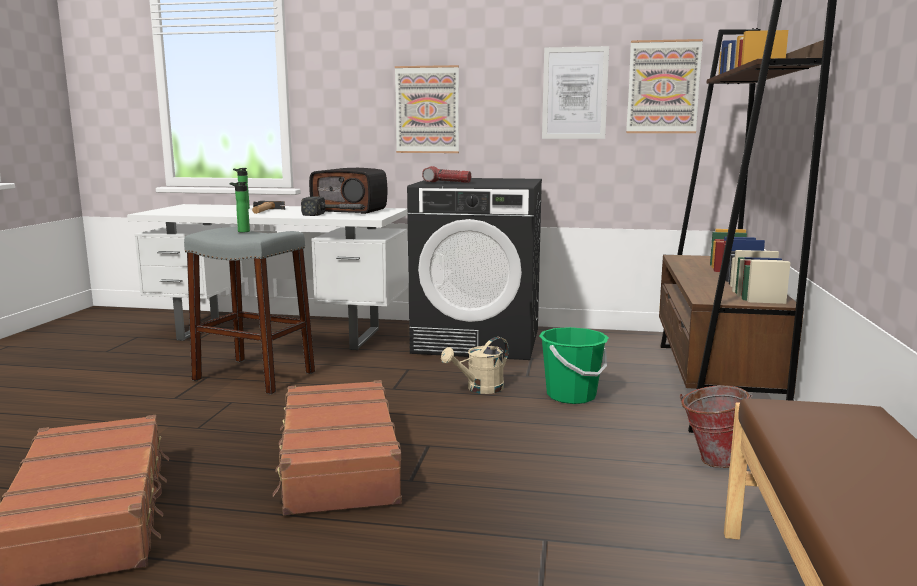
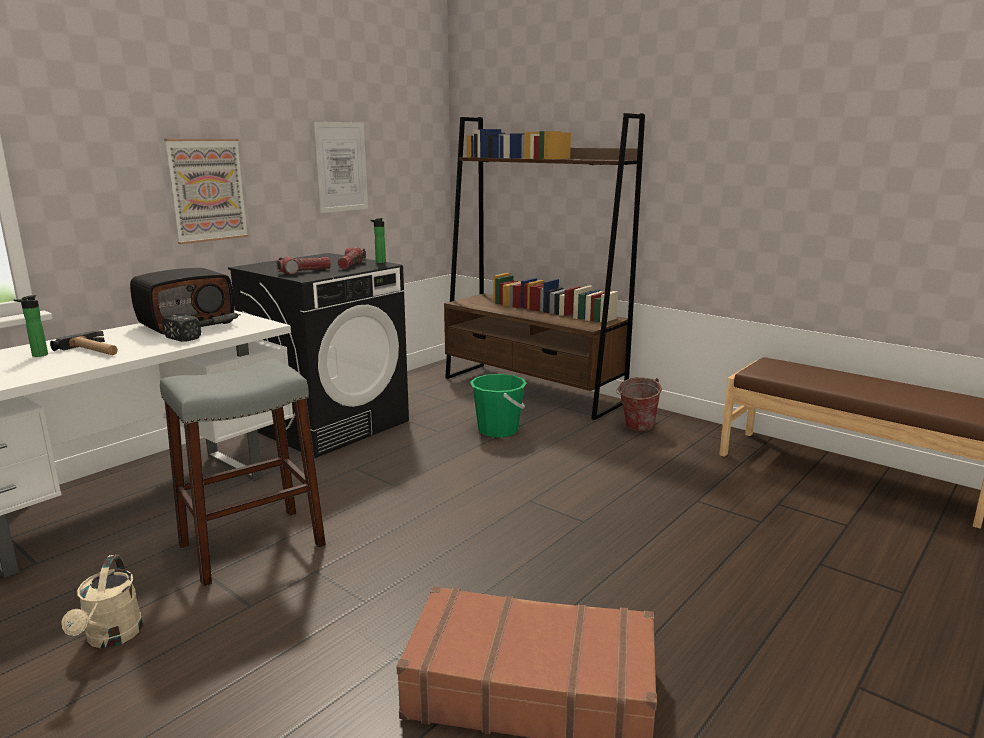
camera: 60 degrees left, 5 degrees up
(241, 231) = (216, 377): bottle -> bottle (379, 262)
(338, 463) = (528, 543): brown suitcase -> none
(480, 389) = (444, 454): beige watering can -> beige watering can (111, 638)
(496, 183) = (351, 265): none -> flashlight
(663, 87) = (401, 160): picture -> none

